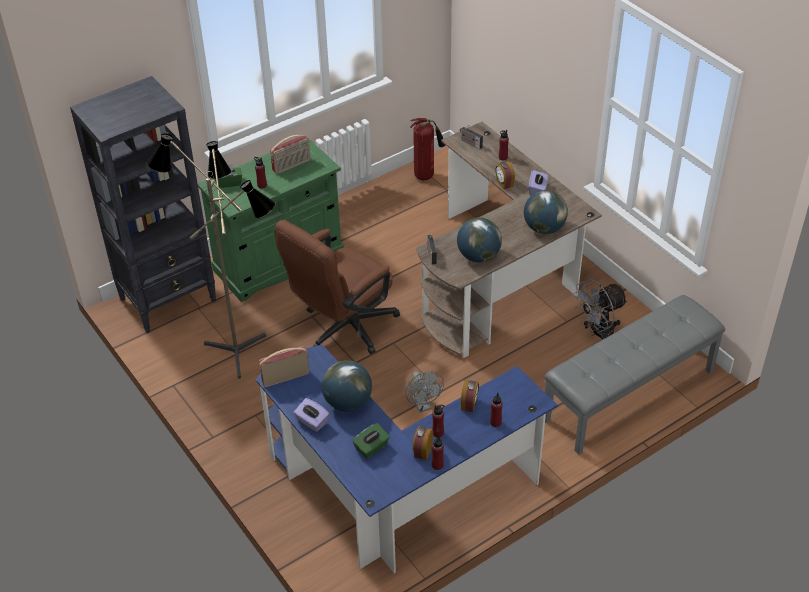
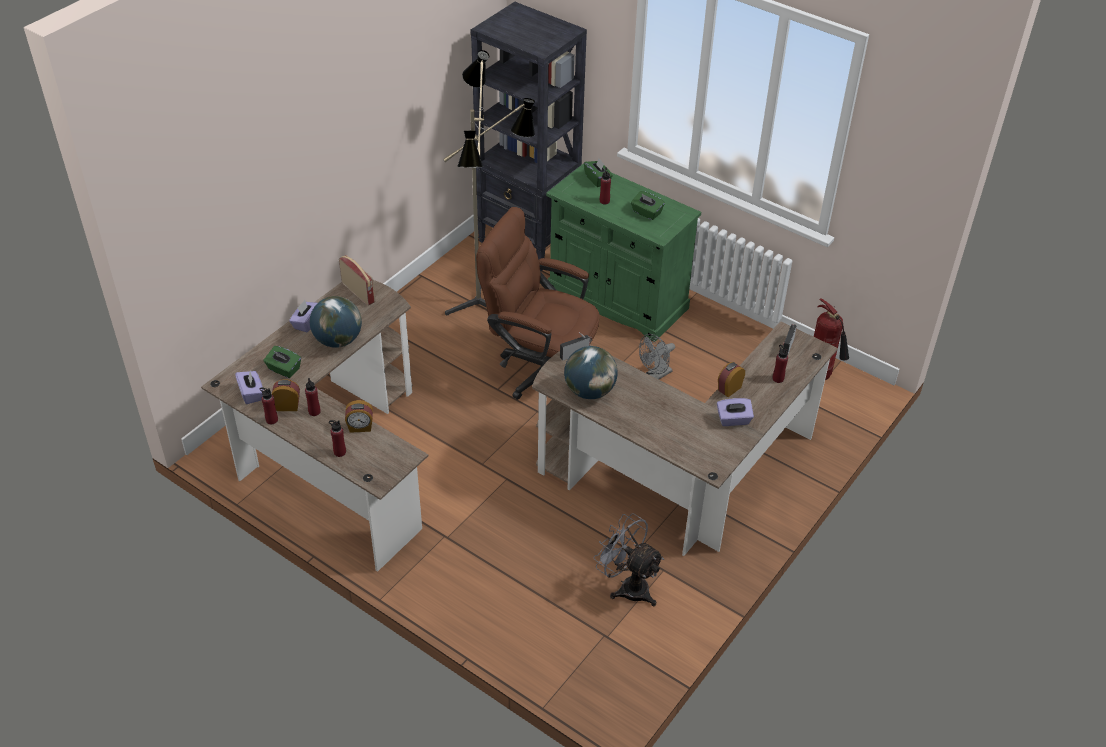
camera: 70 degrees right, 0 degrees up
(292, 166) = (646, 213): radio -> green tissue box
(393, 493) = (334, 458): blue desk -> brown desk
(396, 476) = (251, 393): none -> purple tissue box
(423, 405) = (456, 454): grey fan -> grey fan (655, 375)
(543, 228) = (664, 437): globe -> none
(629, 396) = (535, 634): grey bench -> none

